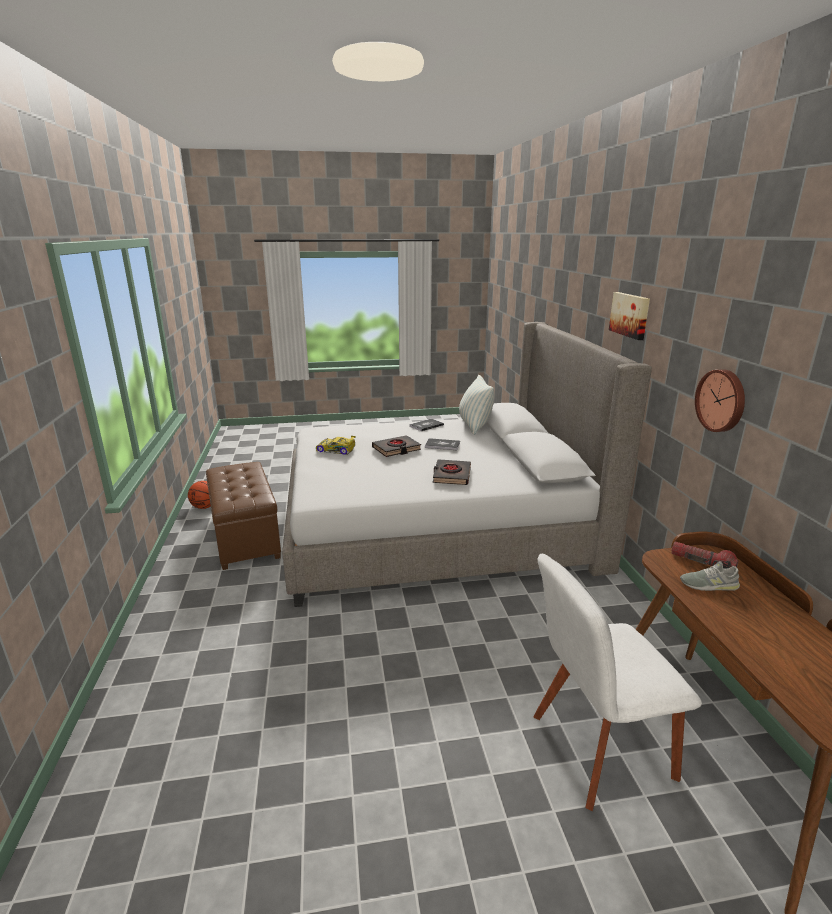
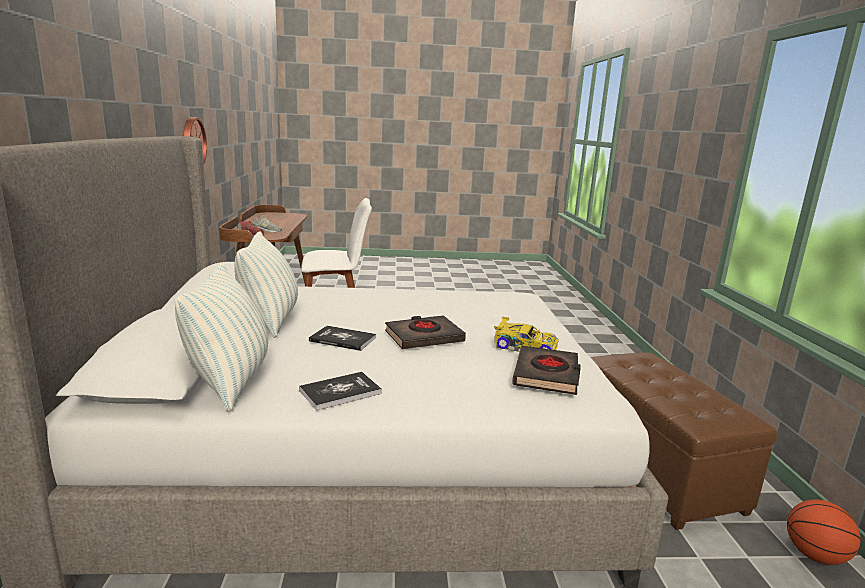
camera: 175 degrees left, 5 degrees down
(451, 475) = (362, 301): black book -> black book (546, 375)
(497, 454) = (270, 321): none -> pillow
(630, 315) = (112, 85): picture -> none

